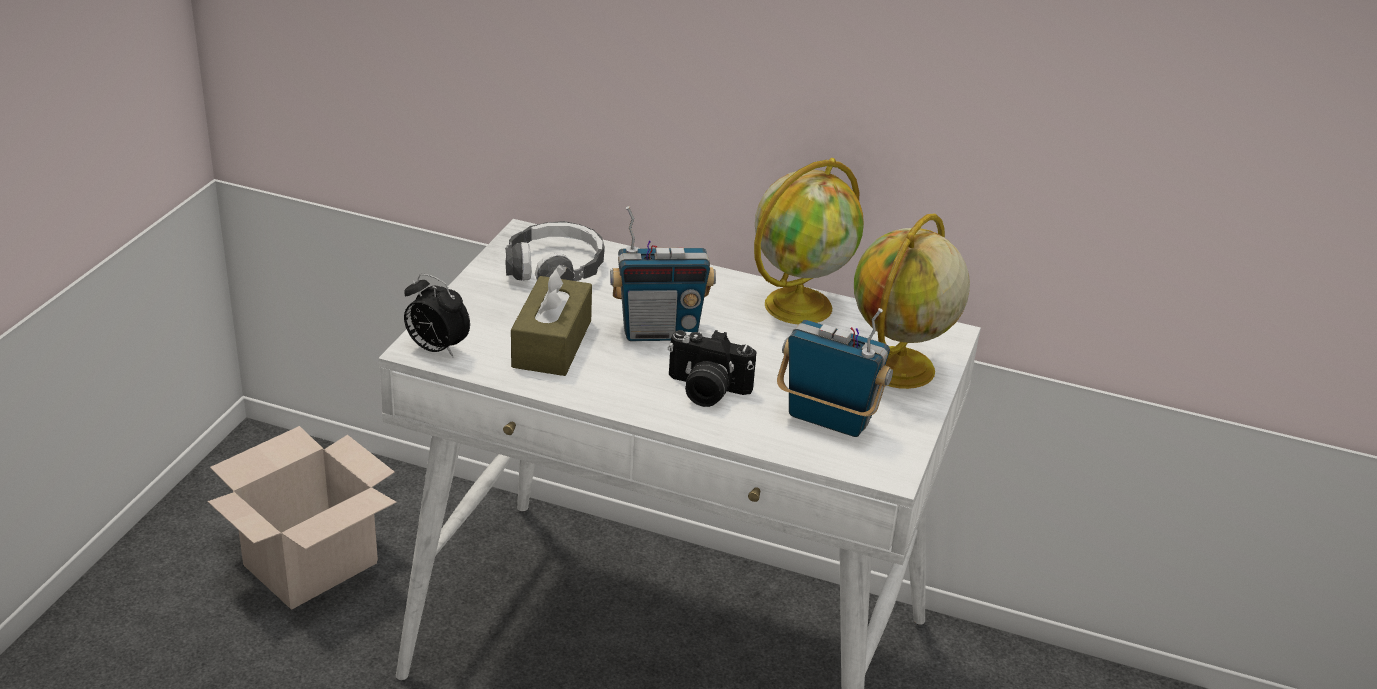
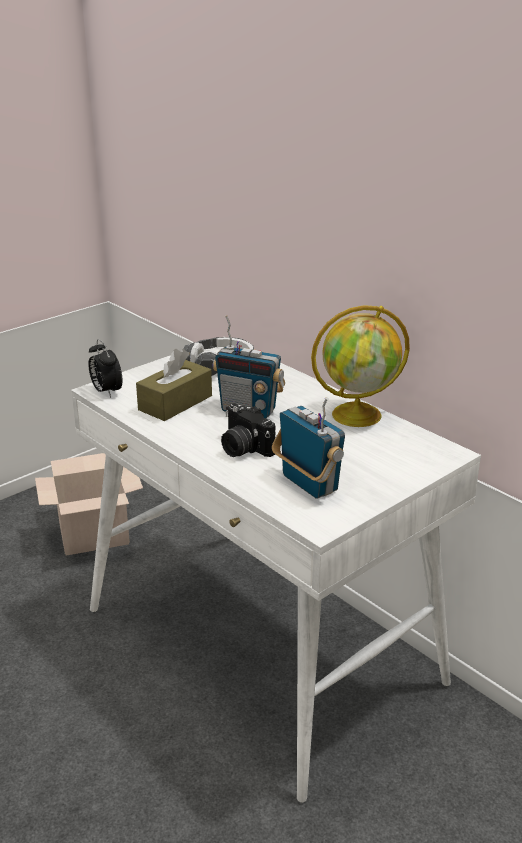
camera: 30 degrees right, 5 degrees down
(898, 369) = (391, 466): globe -> none

